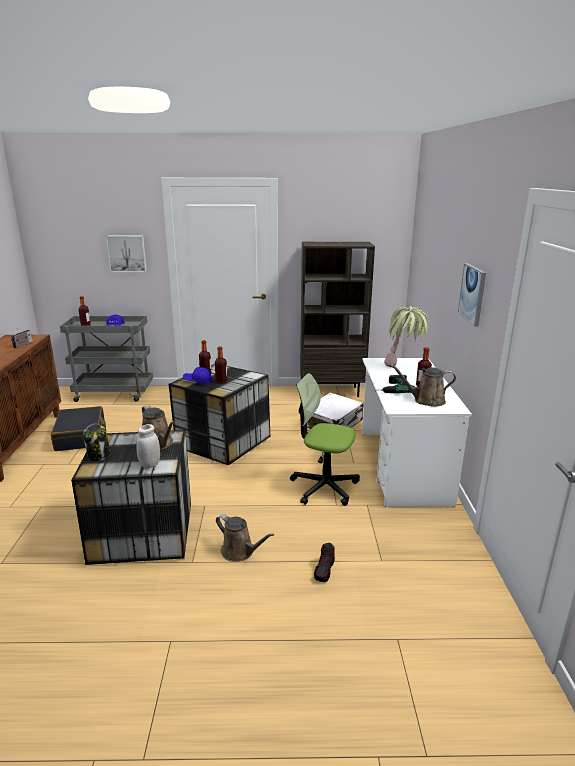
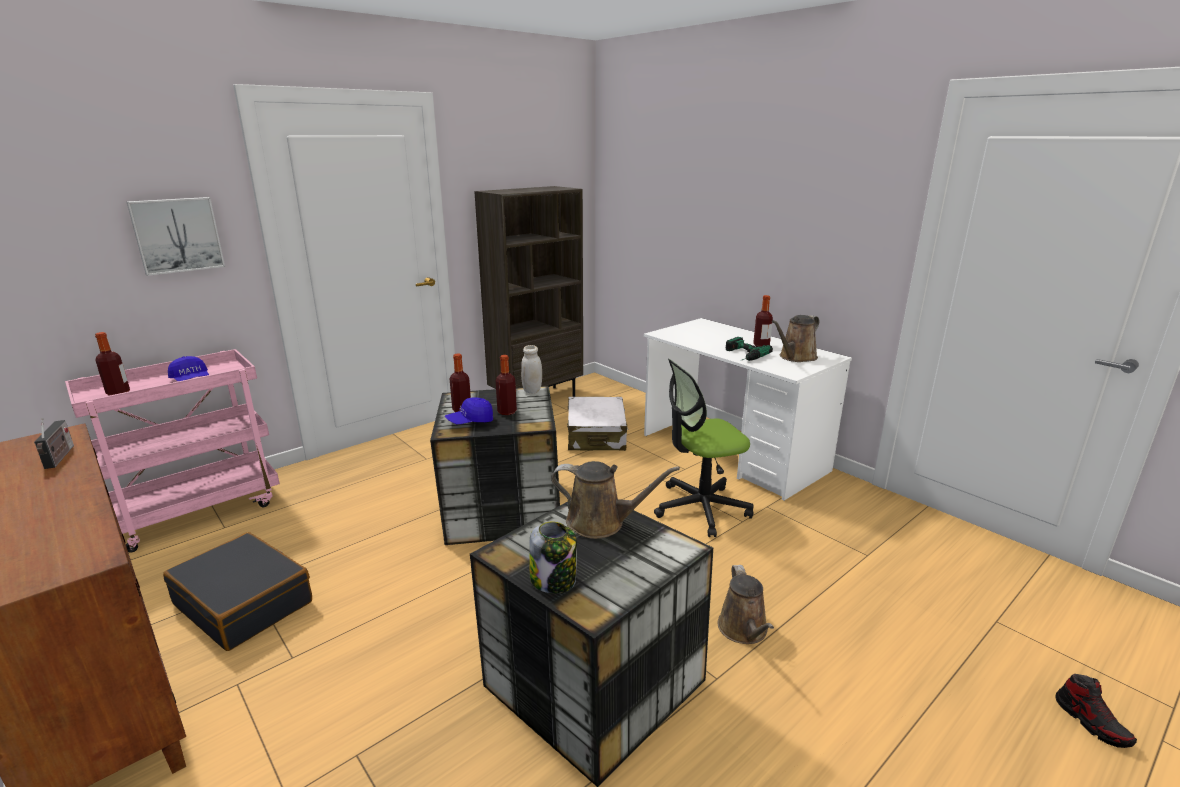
camera: 40 degrees left, 0 degrees up
(115, 393) = (200, 510): grey cart -> pink cart
(150, 464) = (654, 554): white jar -> white jar (532, 390)
(240, 552) = (744, 630): brown watering can -> brown watering can turned 90 degrees clockwise
(324, 570) = (845, 595): shoe -> shoe (1091, 722)
(404, 368) = (706, 333): potted plant -> none
(473, 294) = (812, 221): picture -> none

